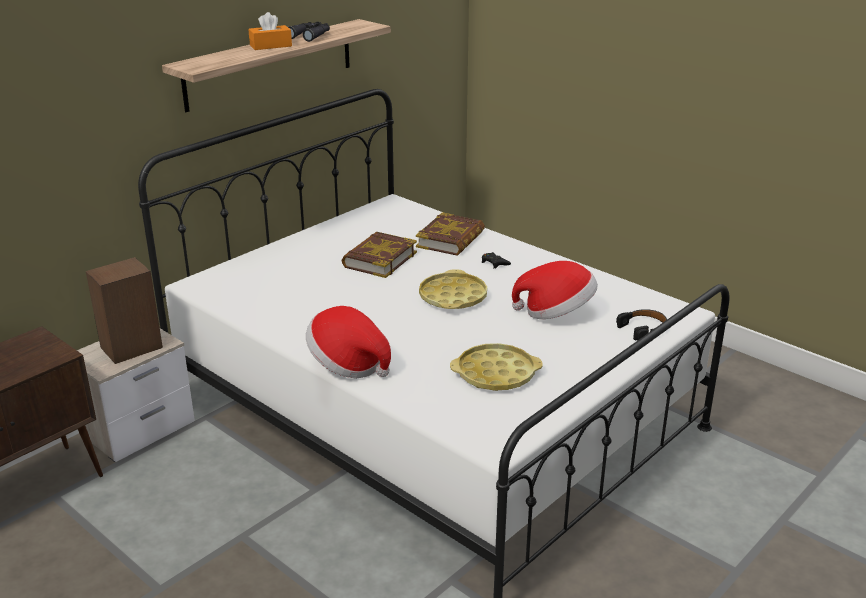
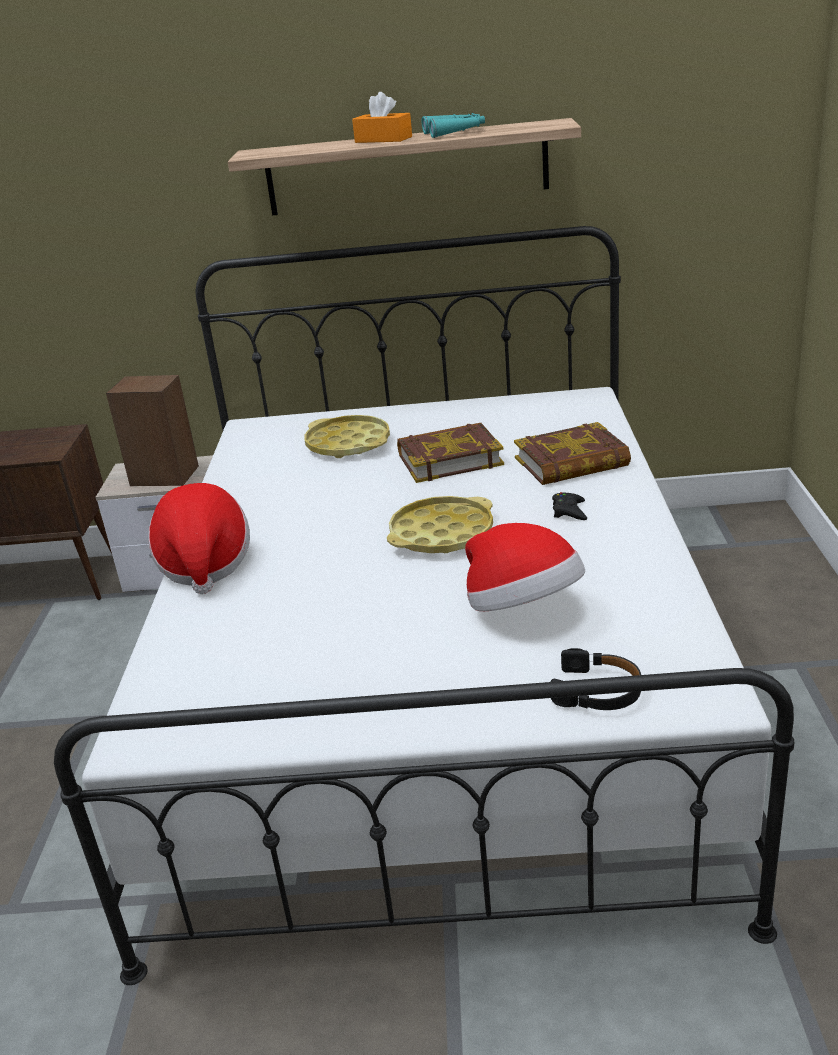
camera: 50 degrees right, 0 degrees up
(310, 36) = (455, 132): black binoculars -> turquoise binoculars
(496, 374) = (306, 651): yellow tray -> yellow tray (348, 444)

